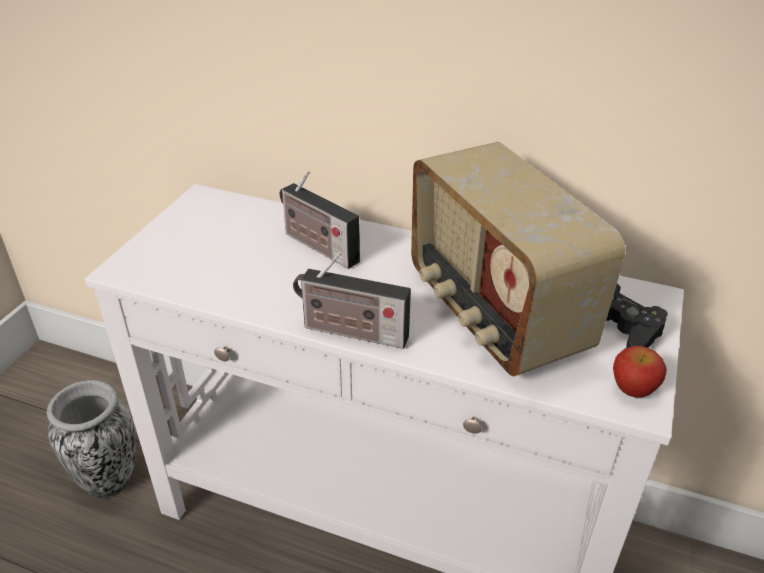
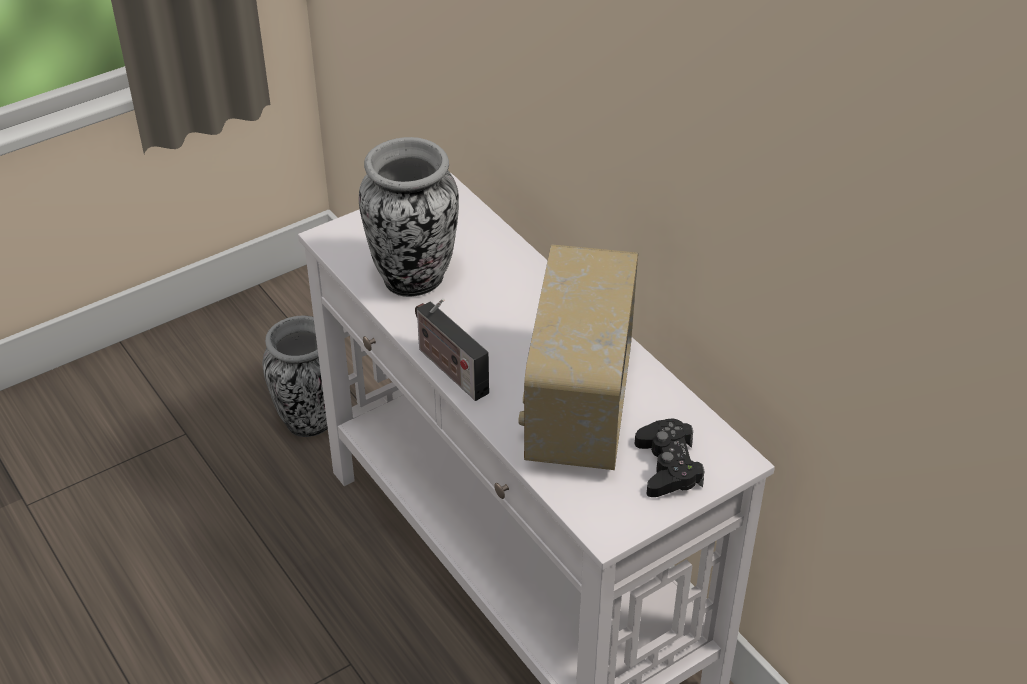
camera: 35 degrees right, 5 degrees up
(242, 273) = (414, 280): none -> vase
(317, 246) = (495, 281): radio -> none
(633, 389) = (617, 518): apple -> none

